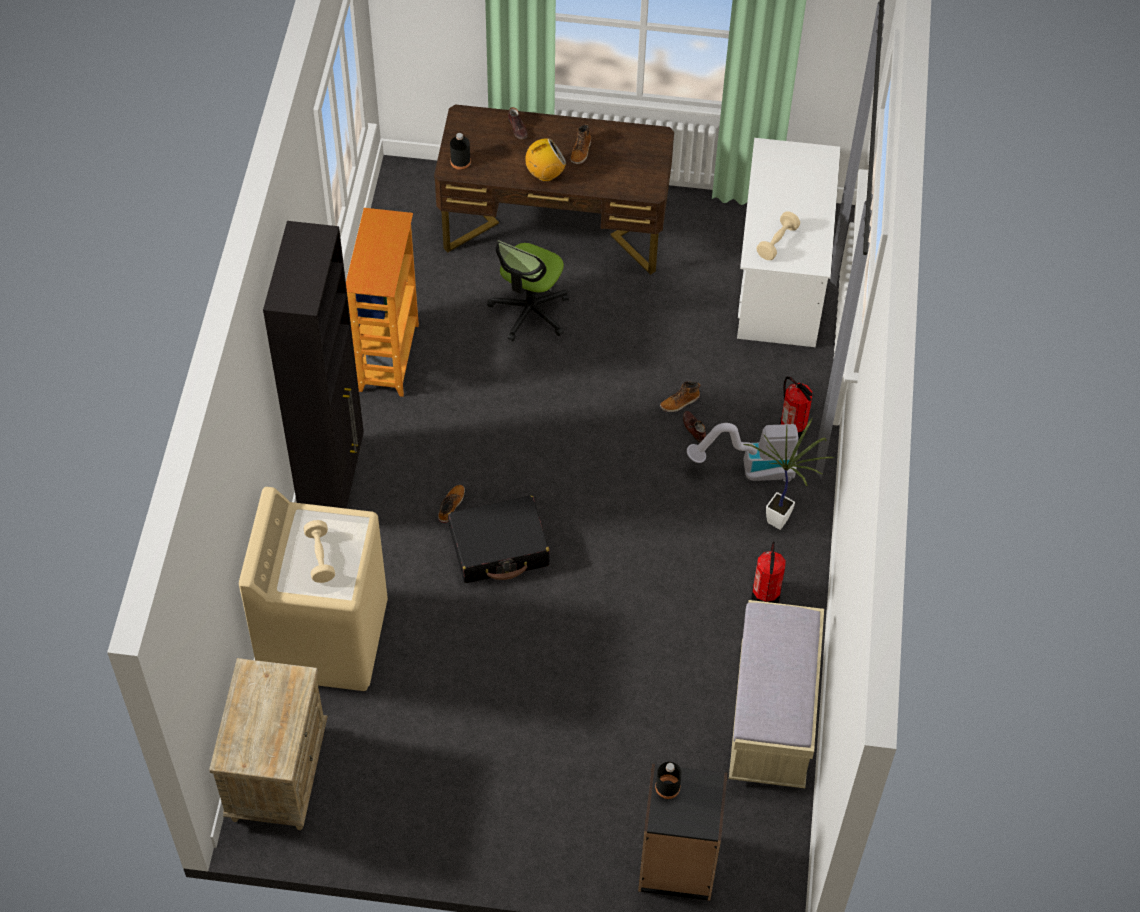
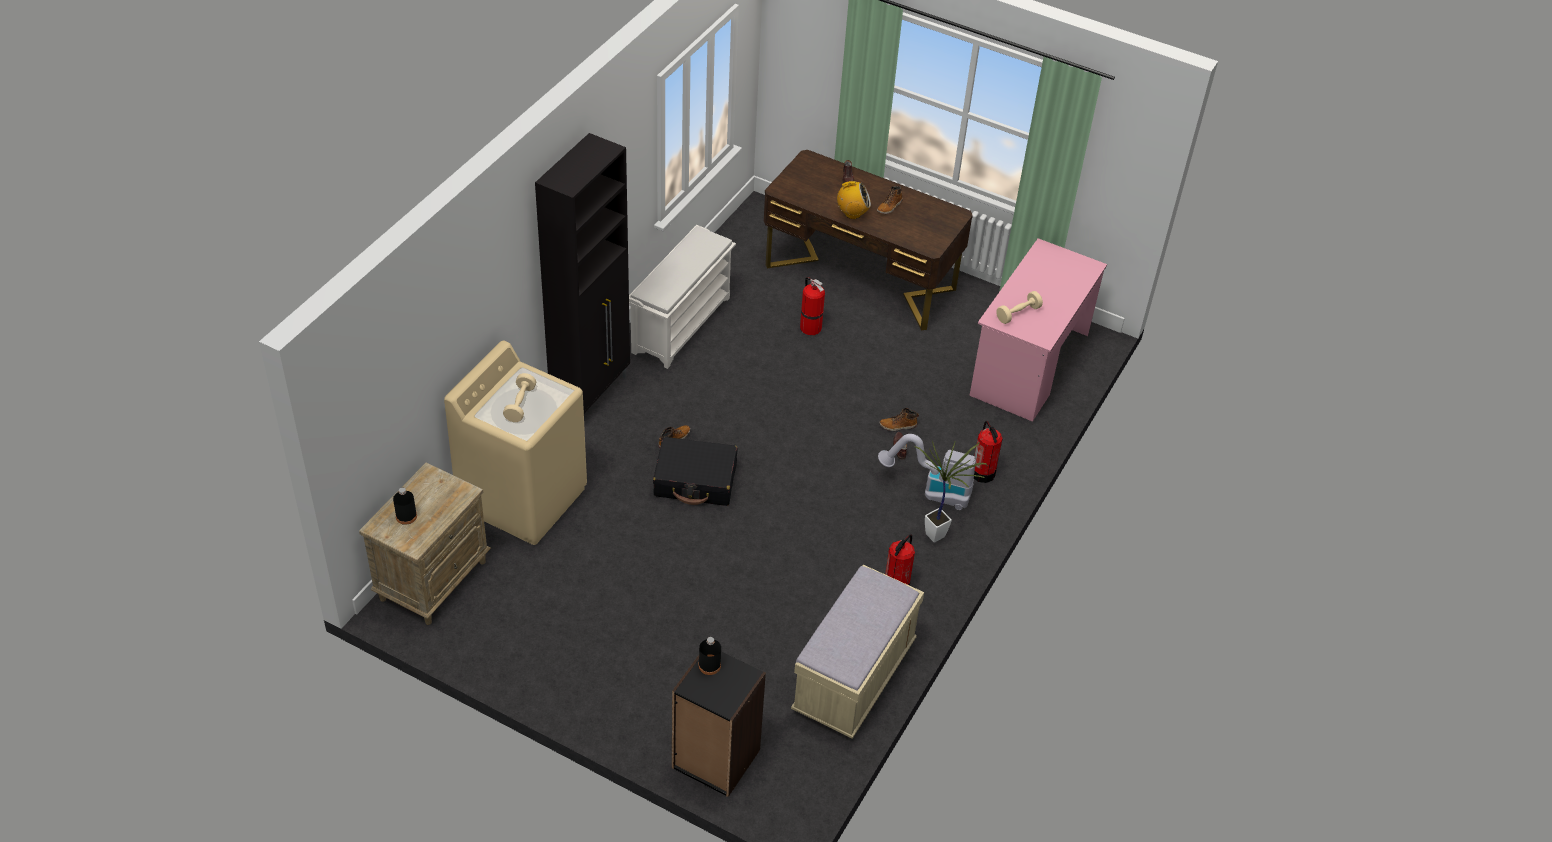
camera: 20 degrees right, 10 degrees down
(388, 357) = (681, 324): bookcase -> white shoe rack
(460, 162) = (790, 187): black bottle -> black bottle (406, 516)
(529, 312) = (810, 327): office chair -> fire extinguisher
(781, 278) = (1029, 365): white desk -> pink desk

